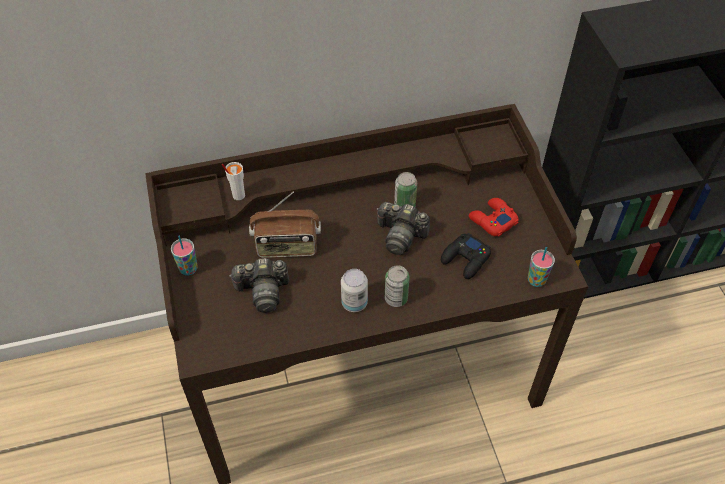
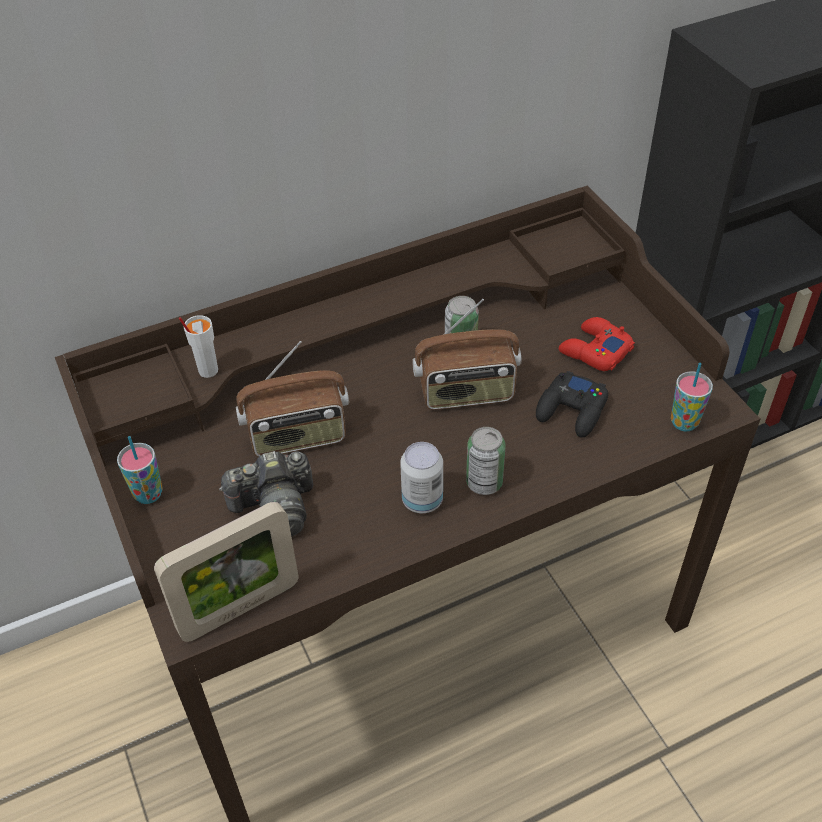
camera: 10 degrees left, 5 degrees down
(228, 351) = (240, 608): none -> picture frame
(400, 235) = (466, 393): camera -> radio

